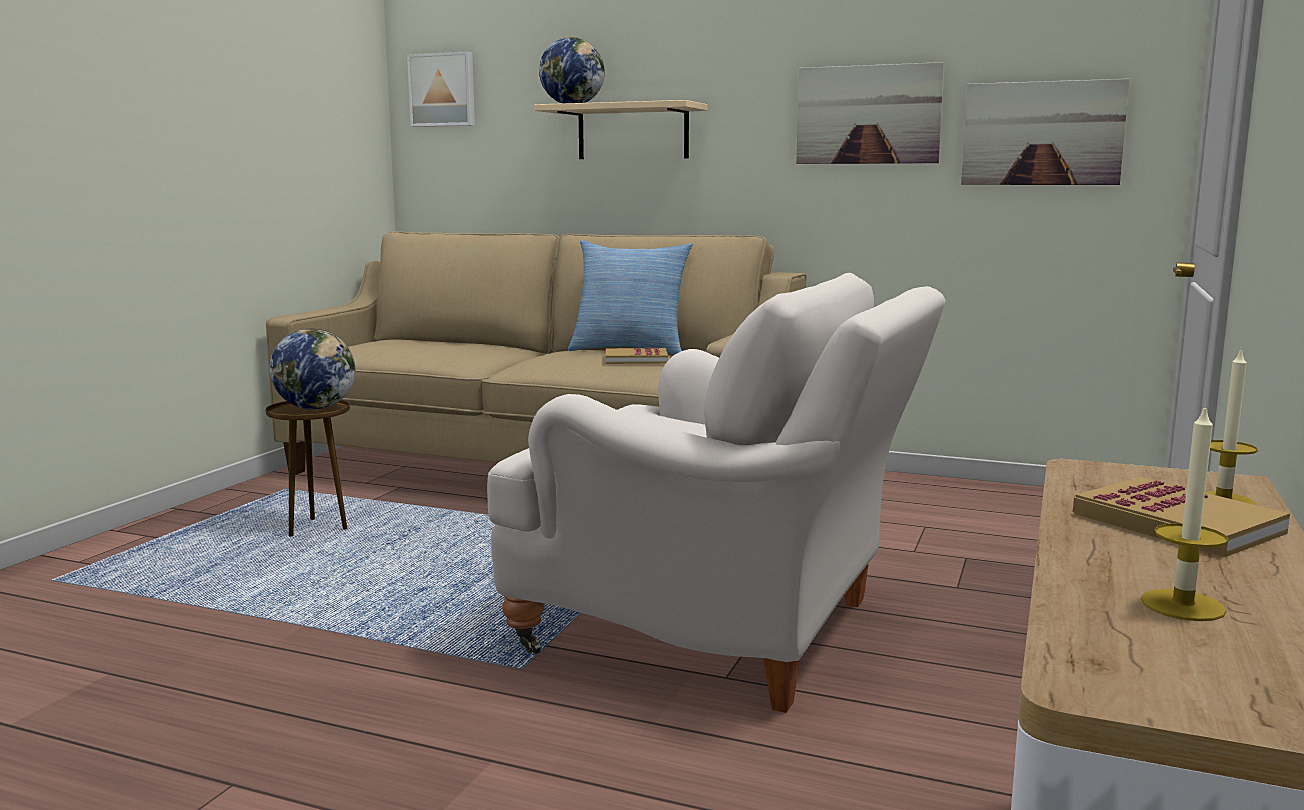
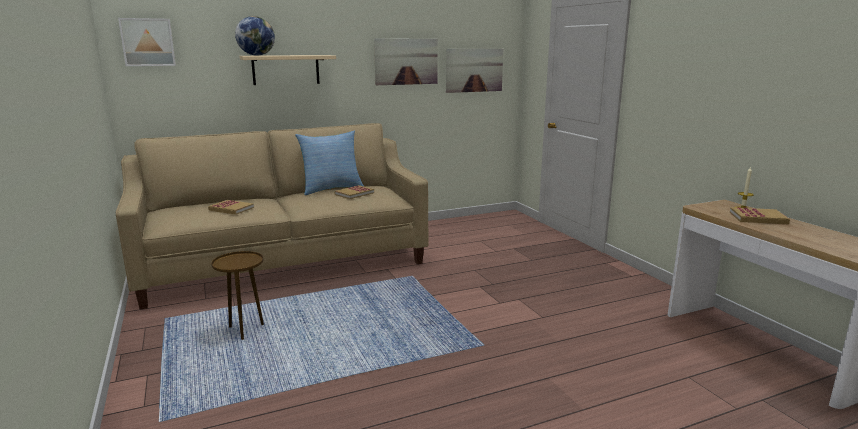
camera: 45 degrees left, 5 degrees up
(316, 408) = (241, 259): globe -> none
(433, 349) = (231, 209): none -> book
(720, 630) = (507, 302): white armchair -> none
(1182, 605) = (820, 238): candle -> none

